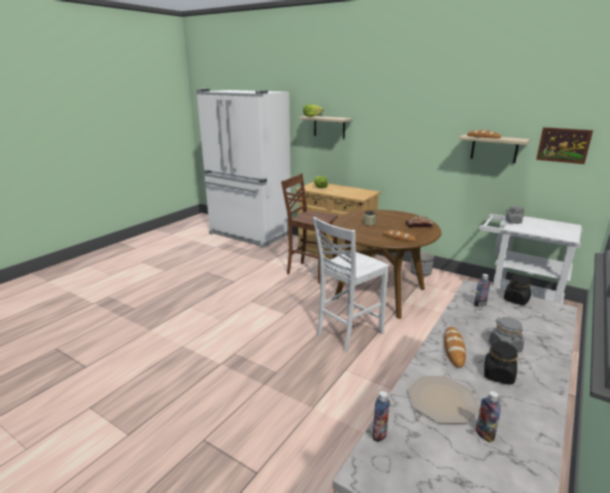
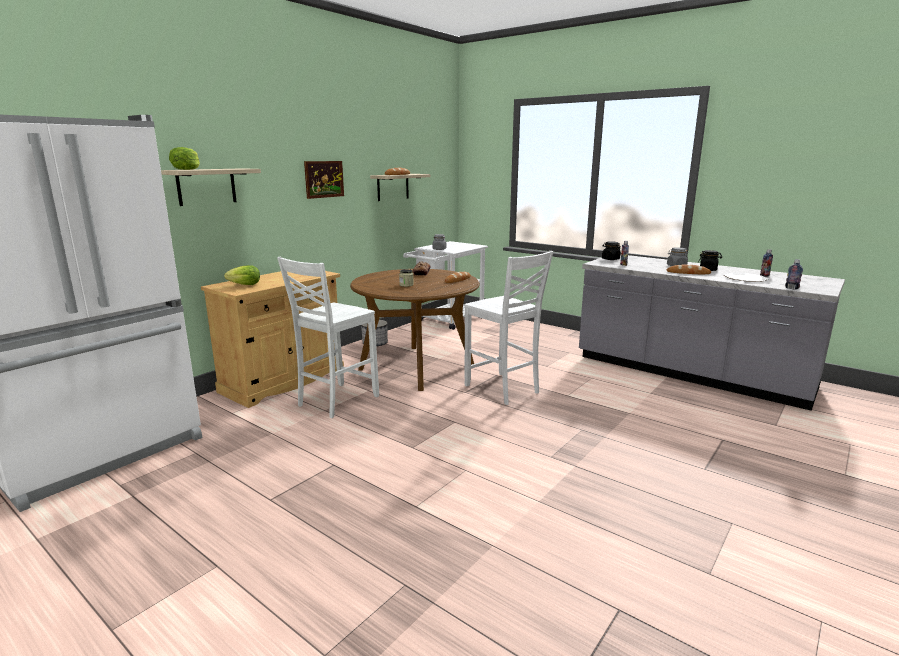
camera: 85 degrees left, 5 degrees down
(310, 272) = (336, 401): brown chair -> white chair
(563, 145) = (431, 176): picture -> picture (324, 179)

